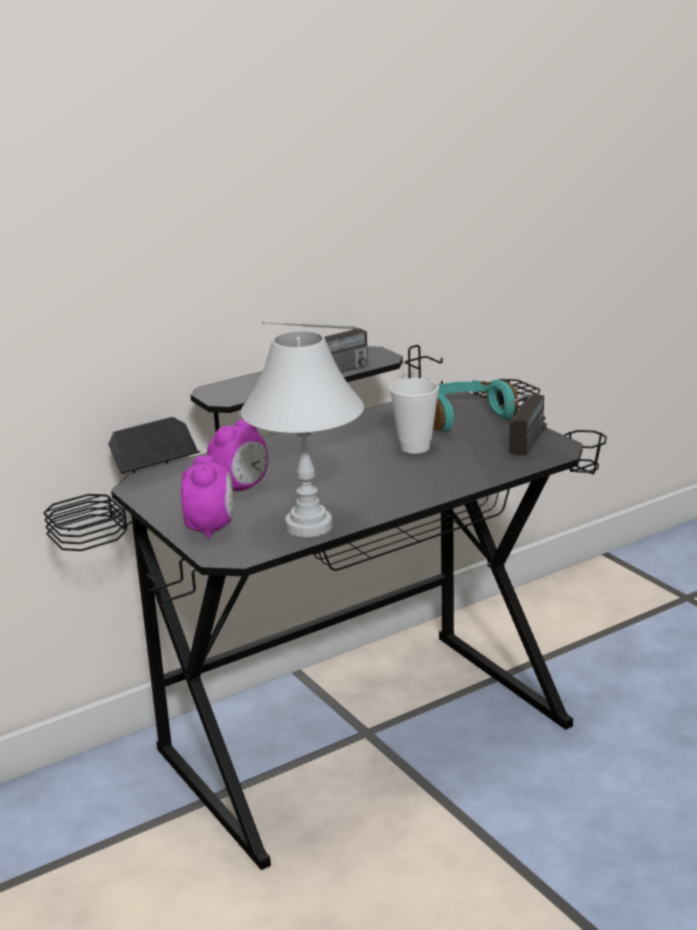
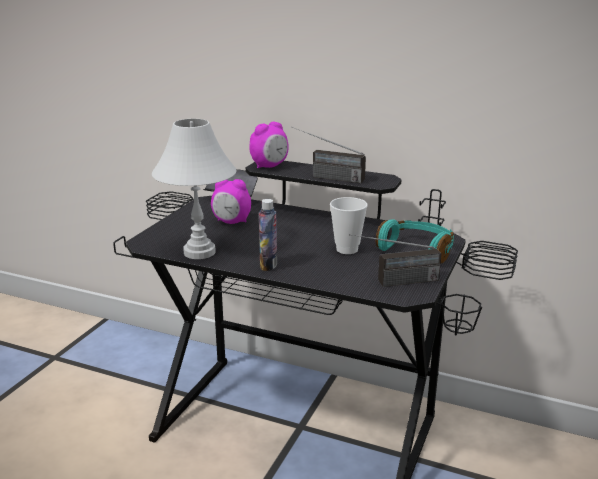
camera: 55 degrees right, 0 degrees up
(210, 528) = (173, 230): alarm clock -> alarm clock (269, 166)
(402, 496) = (268, 265): none -> bottle

